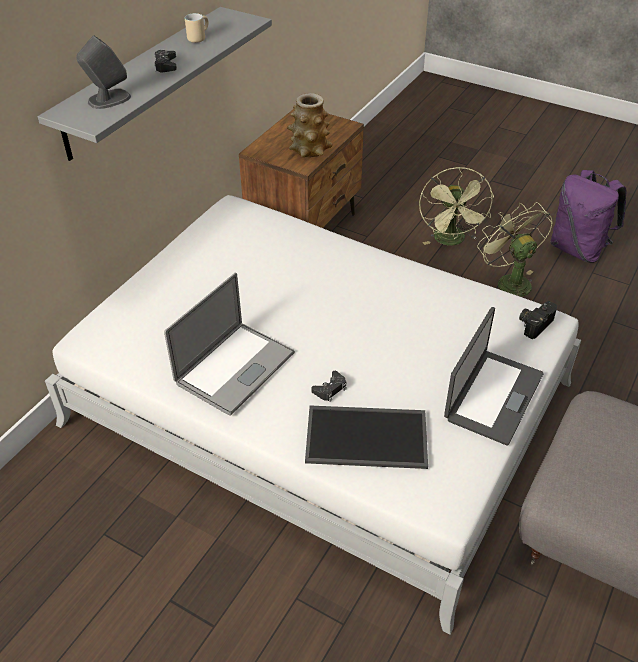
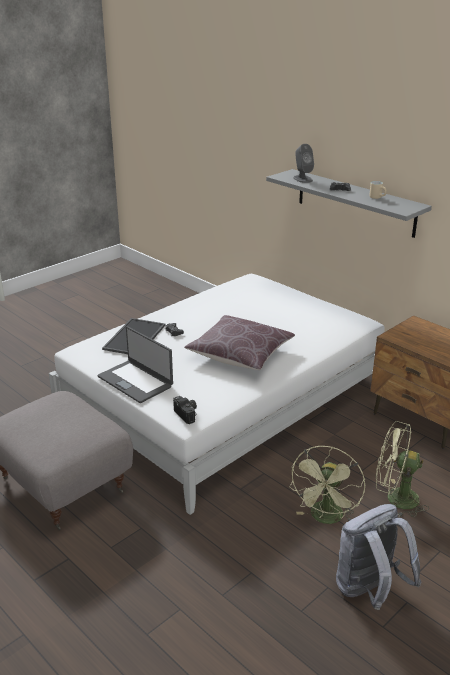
camera: 105 degrees right, 15 degrees down
(235, 368) = (206, 309): laptop -> none
(309, 150) = (415, 341): vase -> none
(363, 305) = (240, 354): none -> brown pillow
(508, 282) = (326, 518): green fan -> green fan turned 120 degrees clockwise
(578, 249) = (369, 591): purple backpack -> grey backpack

